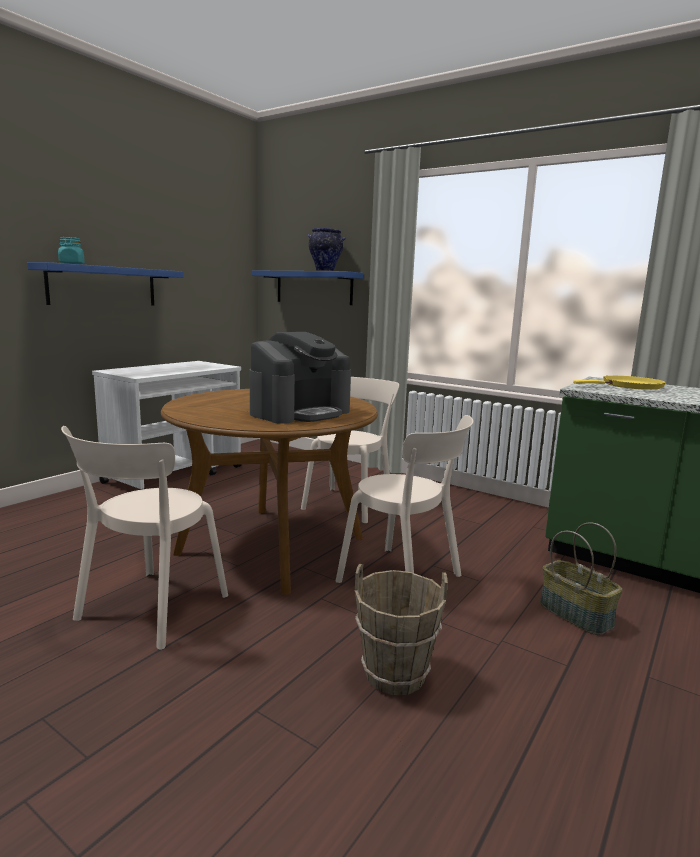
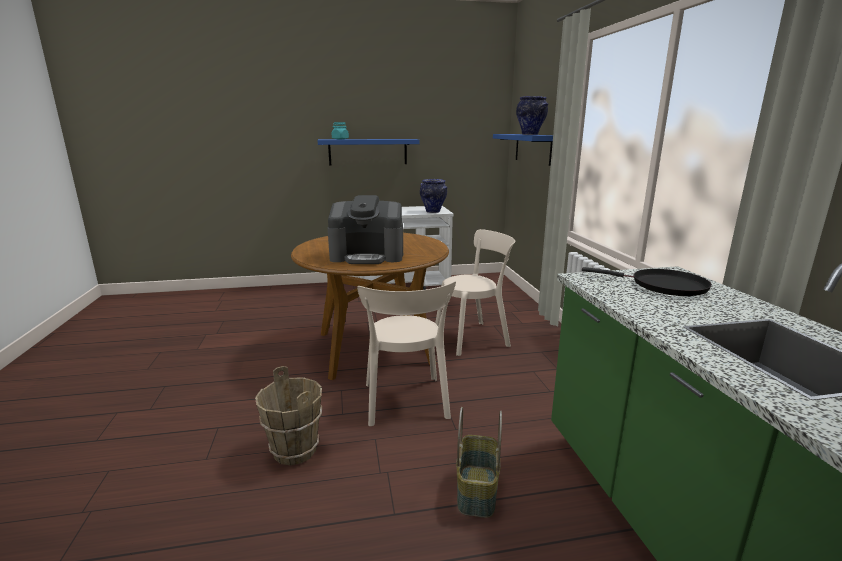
camera: 45 degrees right, 5 degrees up
(149, 610) = (264, 359): beige chair -> none
(214, 367) = (433, 212): none -> vase
(629, 386) = (663, 286): yellow frying pan -> black frying pan

